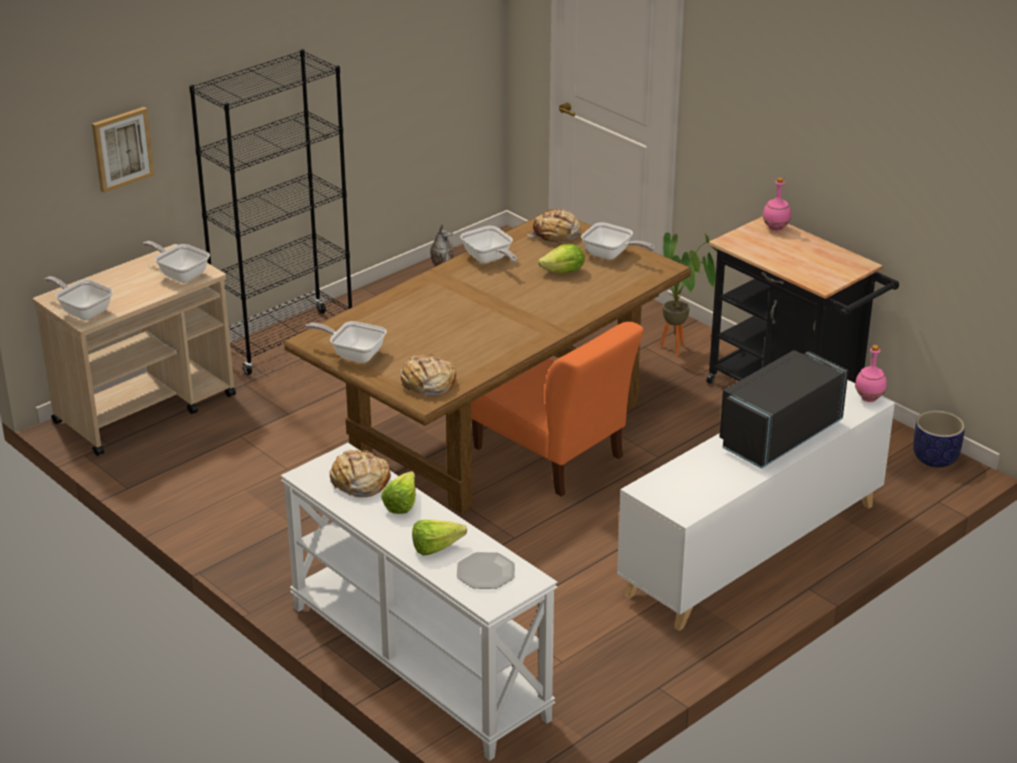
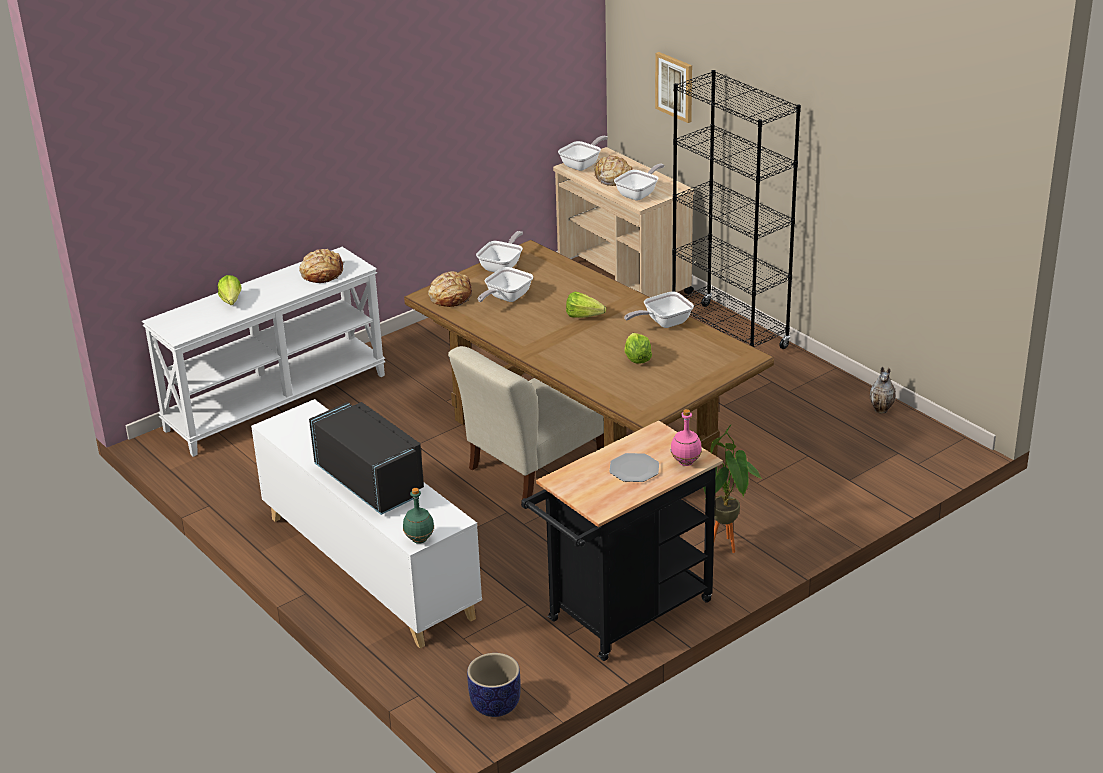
camera: 95 degrees right, 0 degrees up
(404, 502) = (291, 290): lettuce -> lettuce (586, 317)
(485, 572) = (195, 319): plate -> plate (634, 469)
(552, 456) = (532, 466): orange chair -> beige chair
(556, 235) = (714, 357): bread -> bread (612, 178)
(611, 255) = (670, 385): frying pan -> frying pan (506, 298)
(869, 399) = (419, 540): pink bottle -> green bottle

